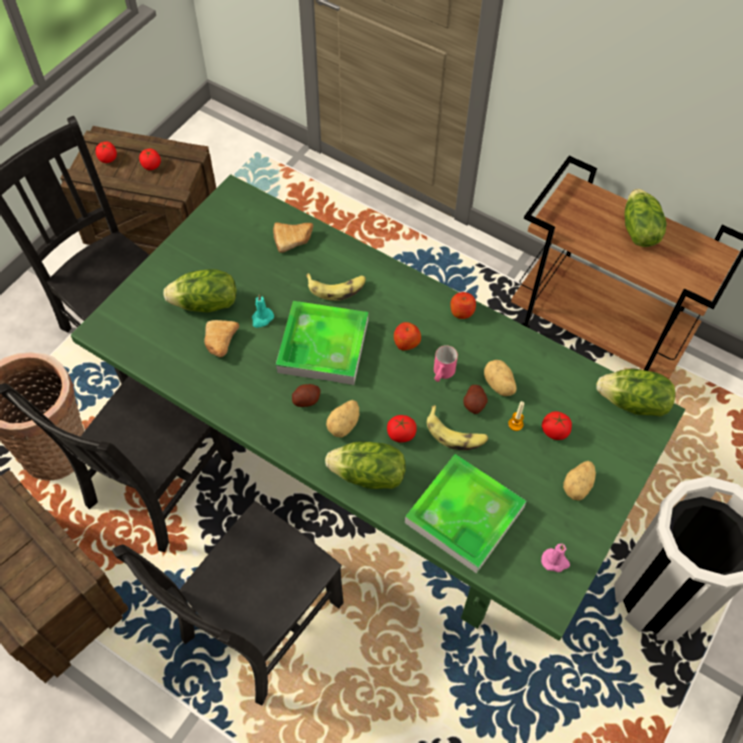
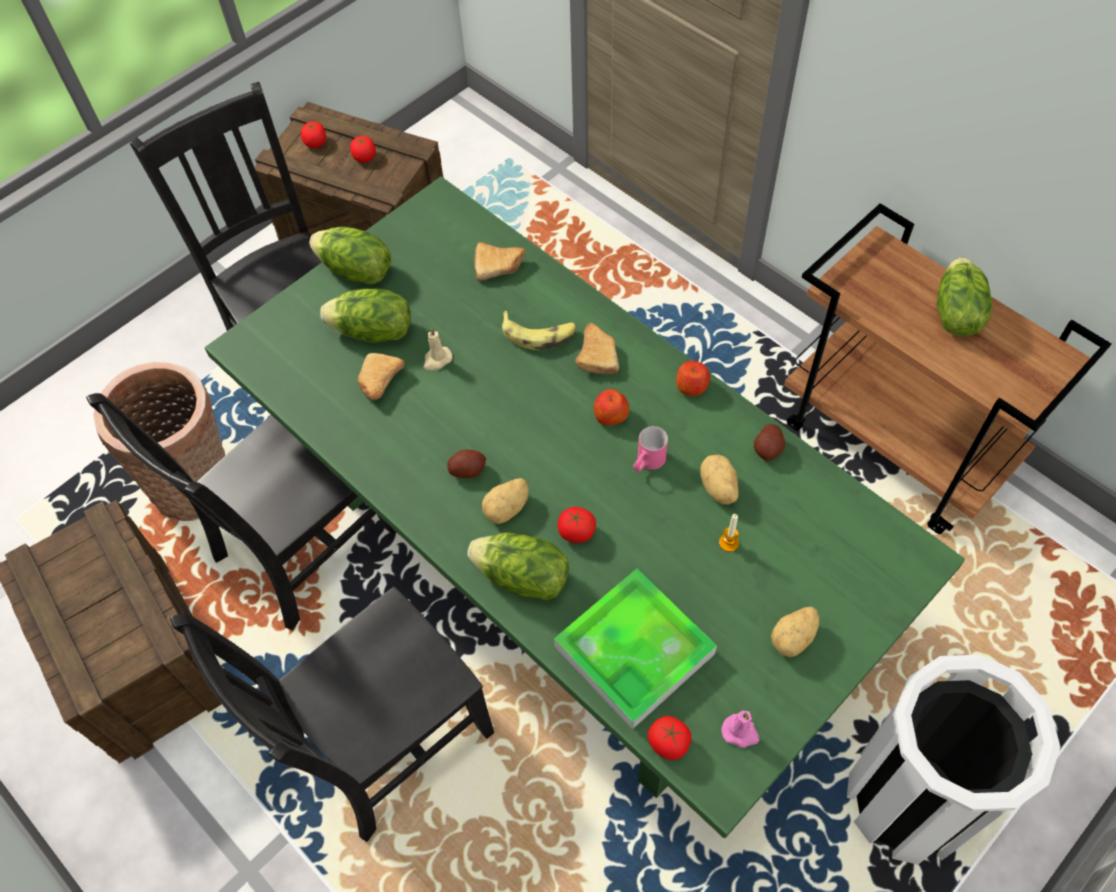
camera: 15 degrees right, 0 degrees up
(262, 318) = (437, 360): turquoise candle -> beige candle
(323, 346) = (504, 405): tray -> none
(385, 297) = (597, 354): none -> bread
(456, 433) = (647, 542): banana -> none
(474, 404) = (680, 508): potato -> potato (768, 449)
(554, 431) = (778, 560): tomato -> tomato (668, 743)
(632, 403) = (893, 540): lettuce -> lettuce (356, 271)

